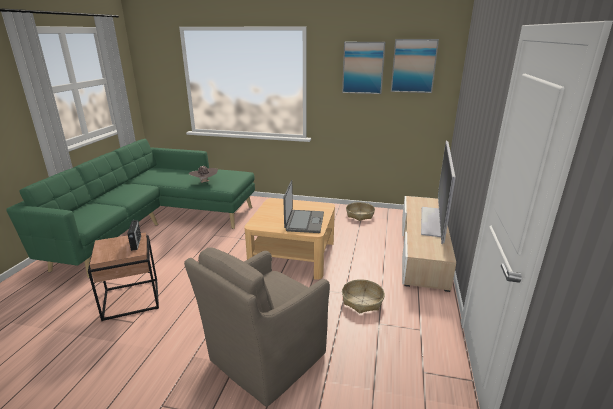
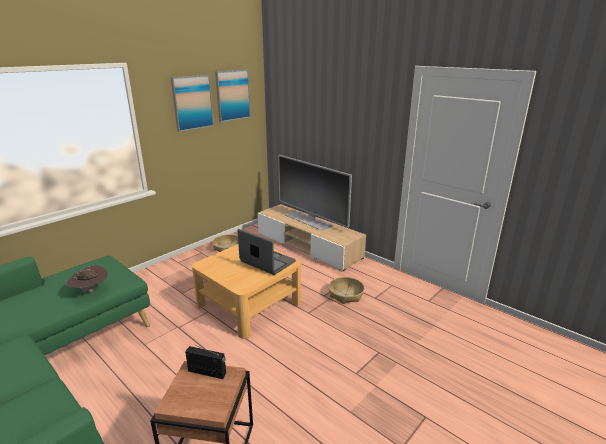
camera: 60 degrees left, 0 degrees up
(265, 359) = (379, 366): brown armchair -> none

